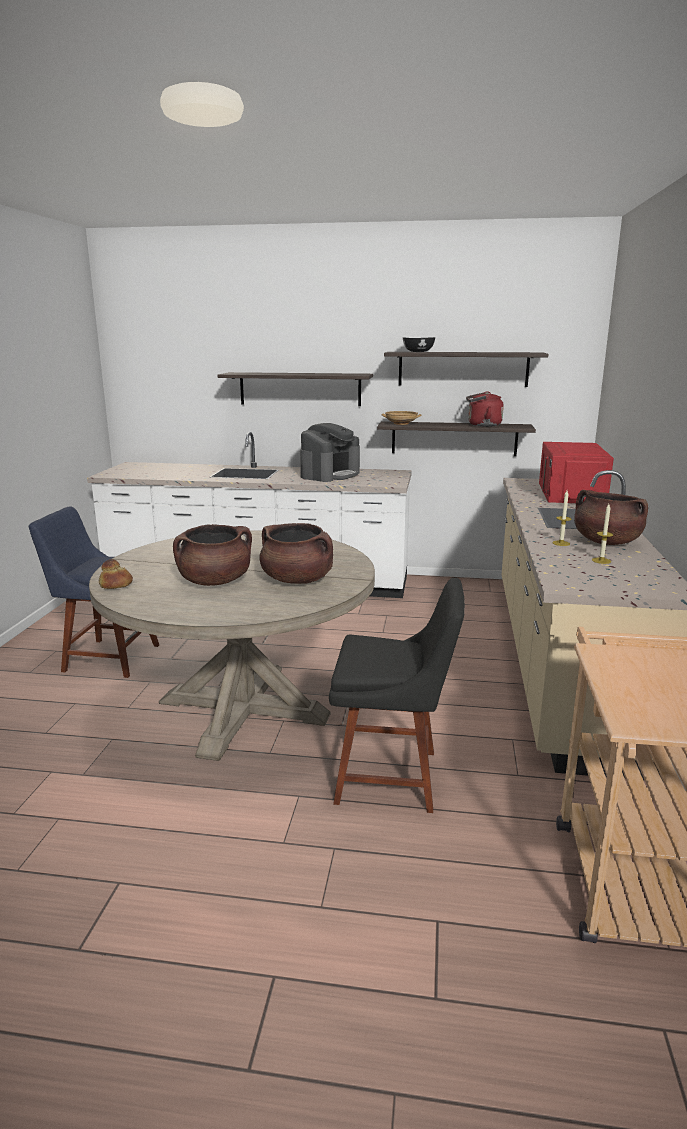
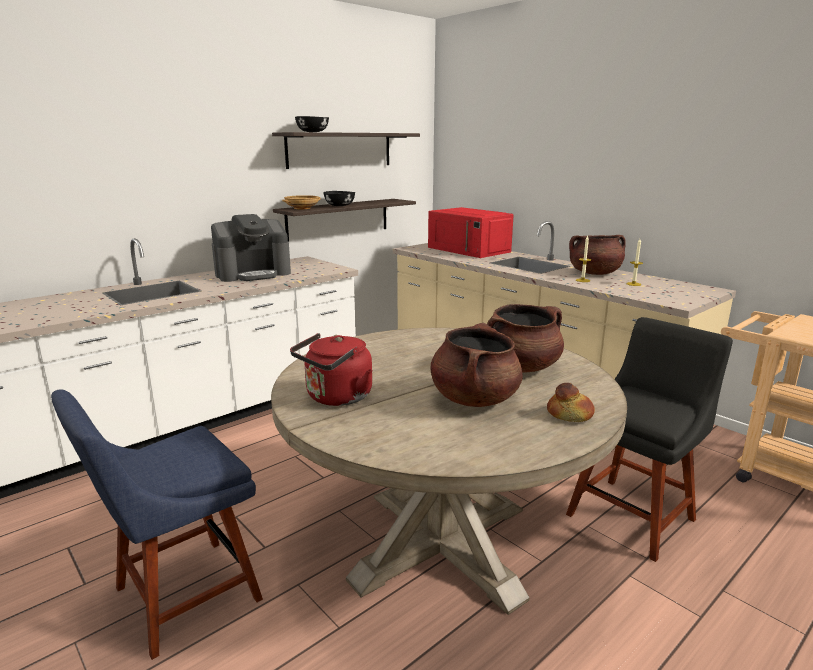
camera: 50 degrees left, 0 degrees up
(115, 585) = (406, 451): bread -> bread (570, 415)
(300, 389) = (179, 179): shelf -> none
(330, 475) = (253, 274): coffee machine -> coffee machine turned 75 degrees clockwise
(440, 425) = (339, 206): none -> black bowl
(482, 425) = (369, 202): red kettle -> red kettle (336, 398)

